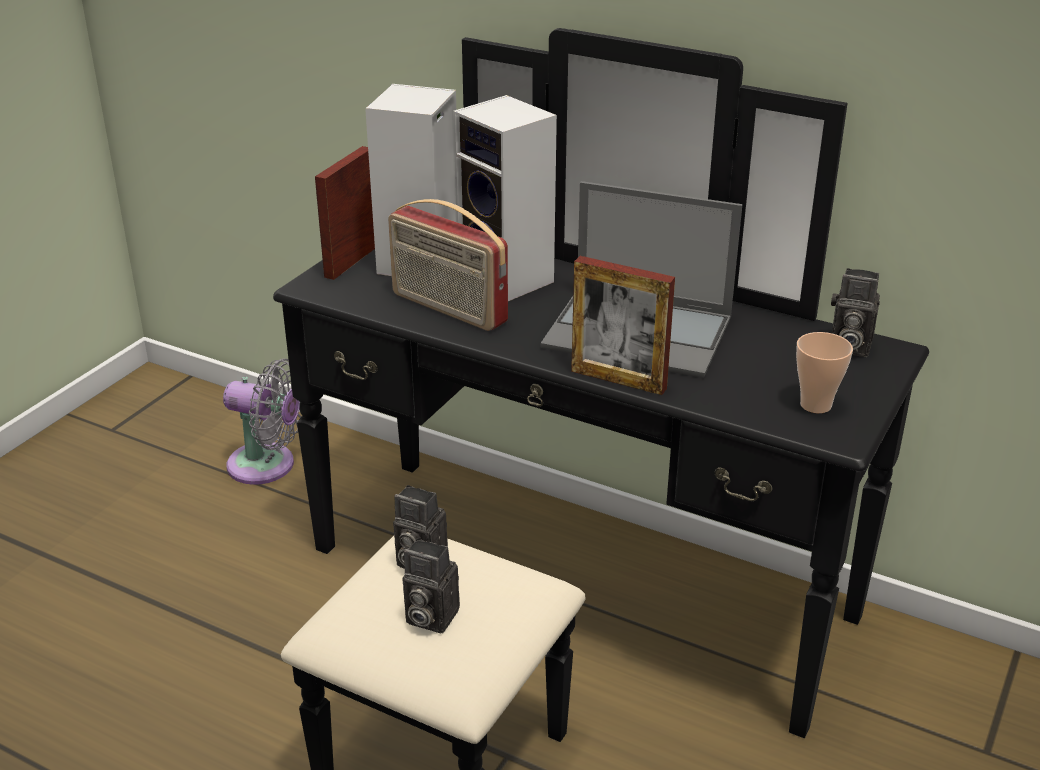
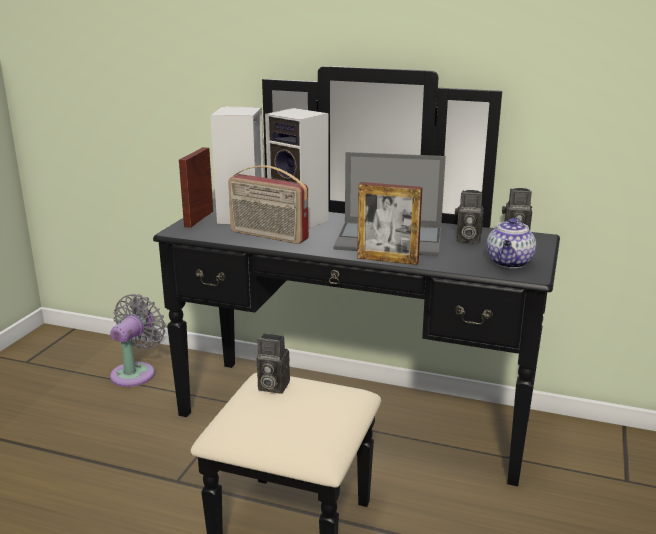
camera: 10 degrees left, 10 degrees down
(268, 466) = (136, 372): grey fan -> grey fan turned 75 degrees counterclockwise
(428, 617) = (288, 415): camera -> camera (466, 239)
(815, 405) = (509, 263): cup -> teapot

